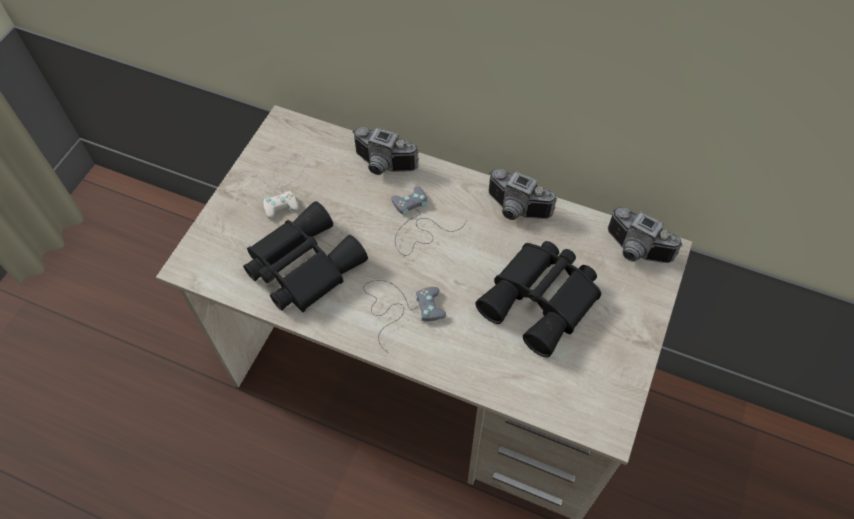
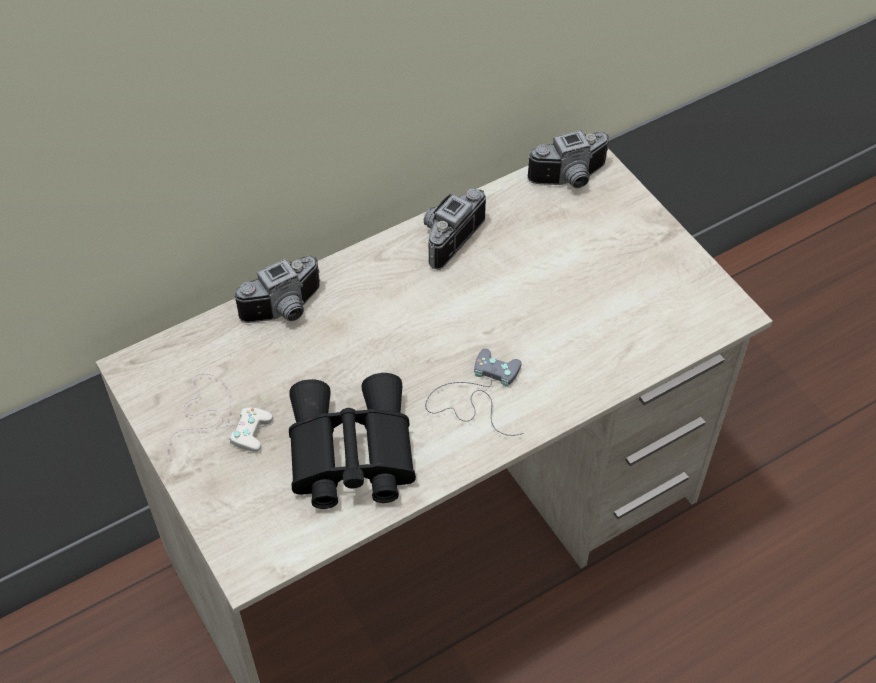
camera: 55 degrees left, 5 degrees down
(417, 225) = (390, 324): grey game controller -> none
(515, 210) = (446, 236): camera -> camera turned 150 degrees clockwise
(542, 301) = (566, 278): black binoculars -> none

